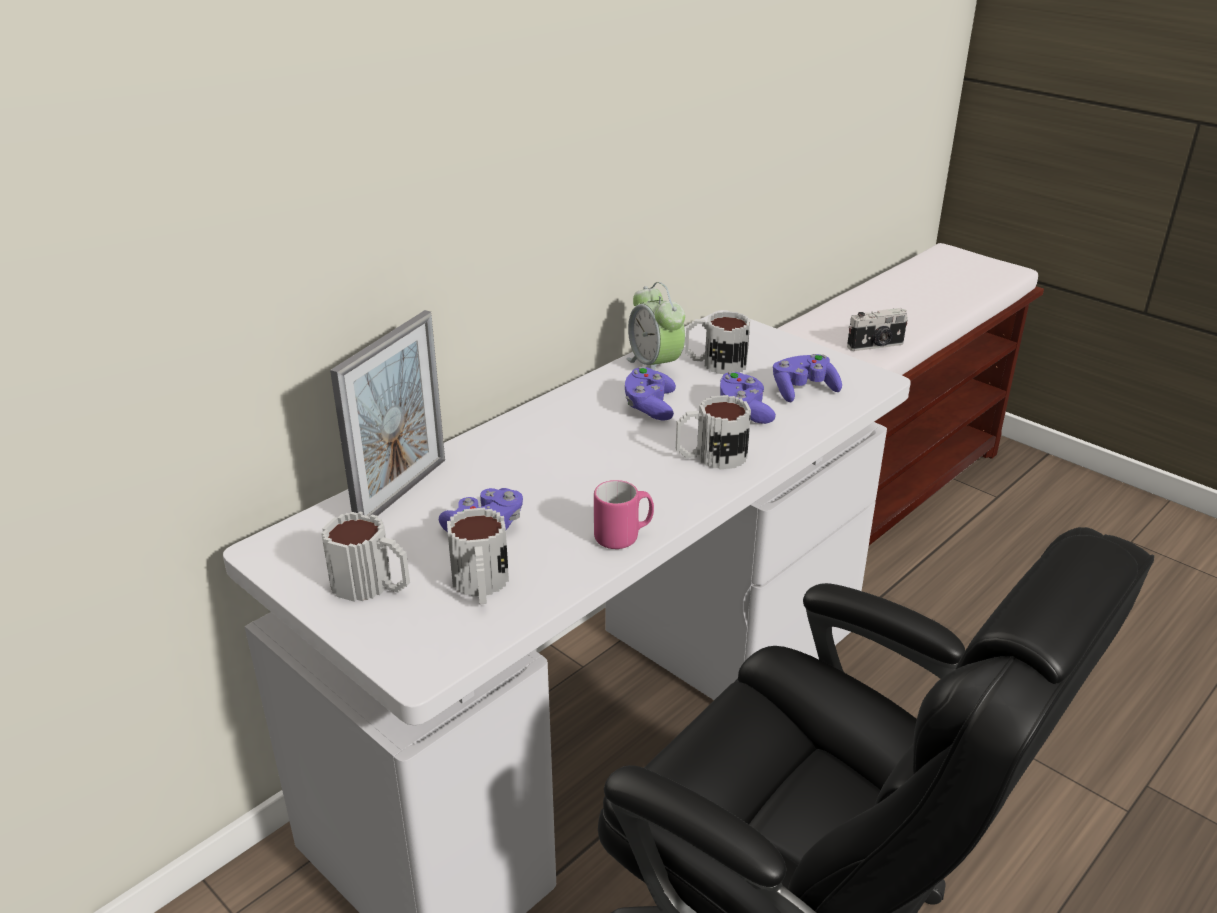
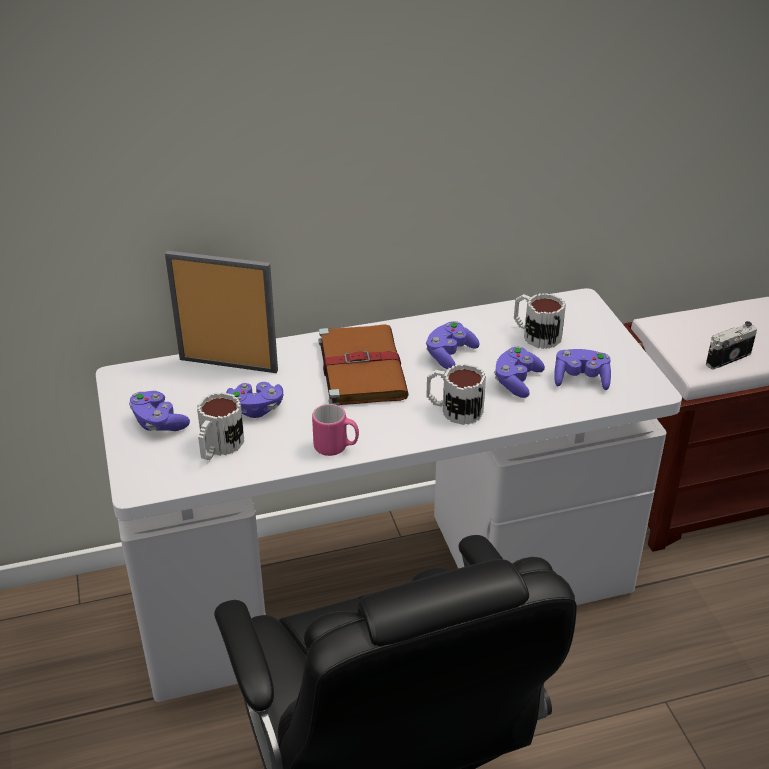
camera: 30 degrees right, 5 degrees up
(373, 585) = (158, 423): mug -> purple game controller
(401, 492) = (228, 364): picture frame -> picture frame turned 135 degrees counterclockwise
(566, 447) = (361, 367): none -> brown book
(655, 366) = (486, 323): alarm clock -> none
(876, 346) = (726, 358): camera -> camera turned 135 degrees clockwise

